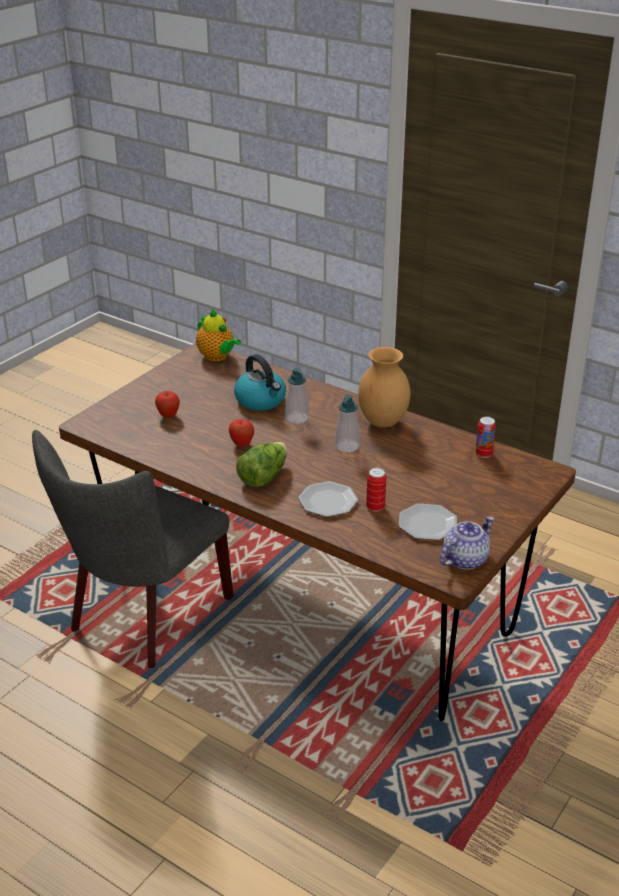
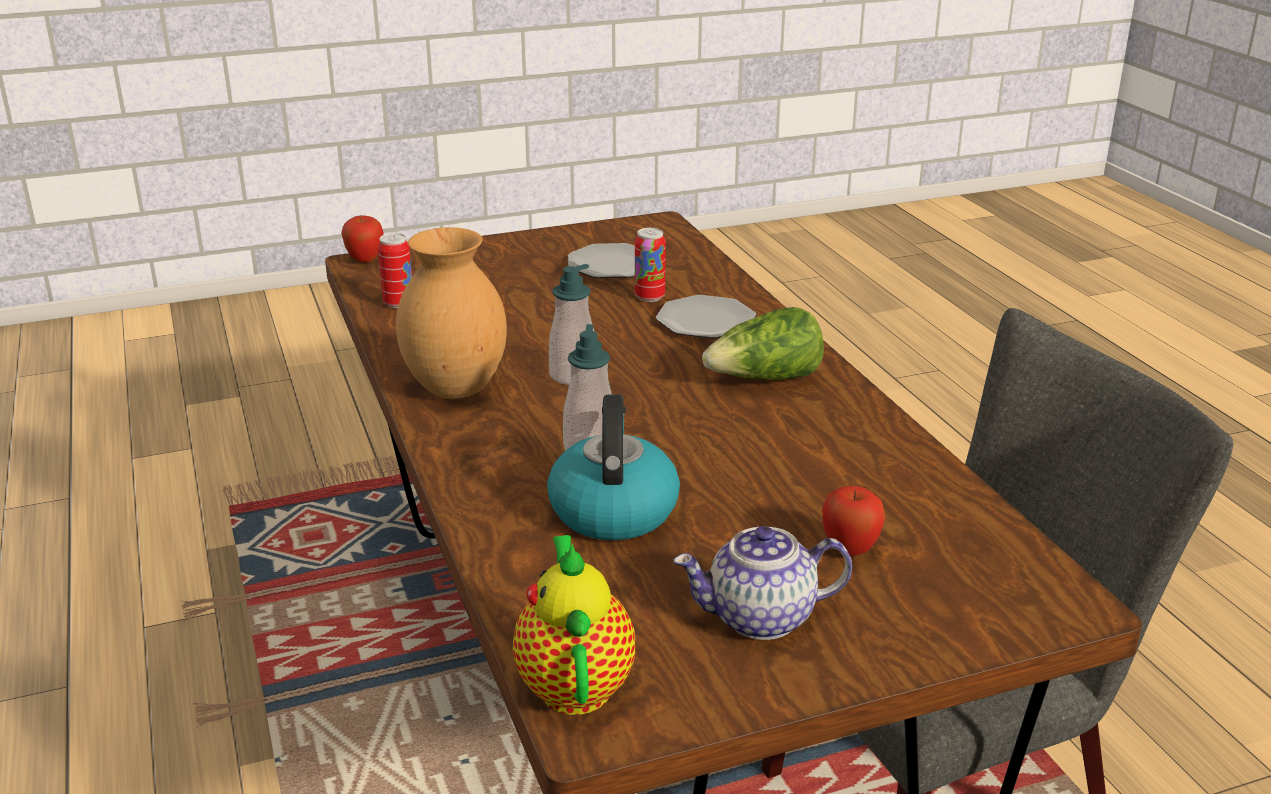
camera: 145 degrees left, 5 degrees down
(242, 444) = (749, 438): apple -> apple (365, 260)
(465, 559) = (622, 231): teapot -> teapot (760, 618)

